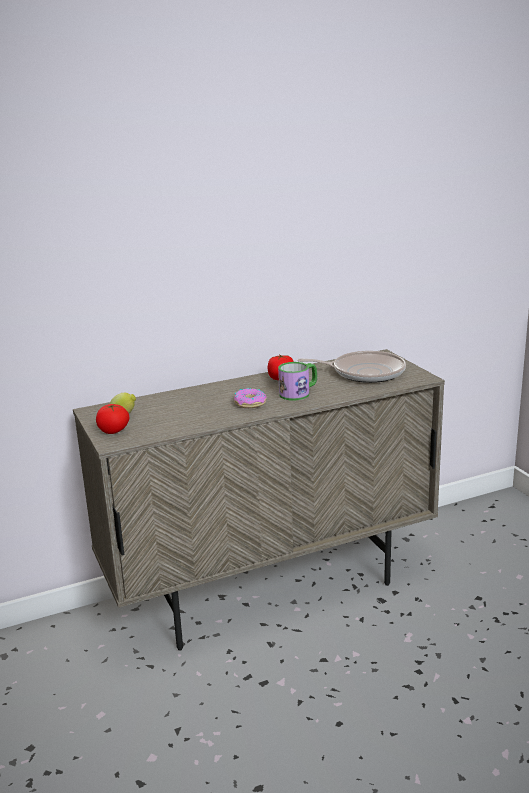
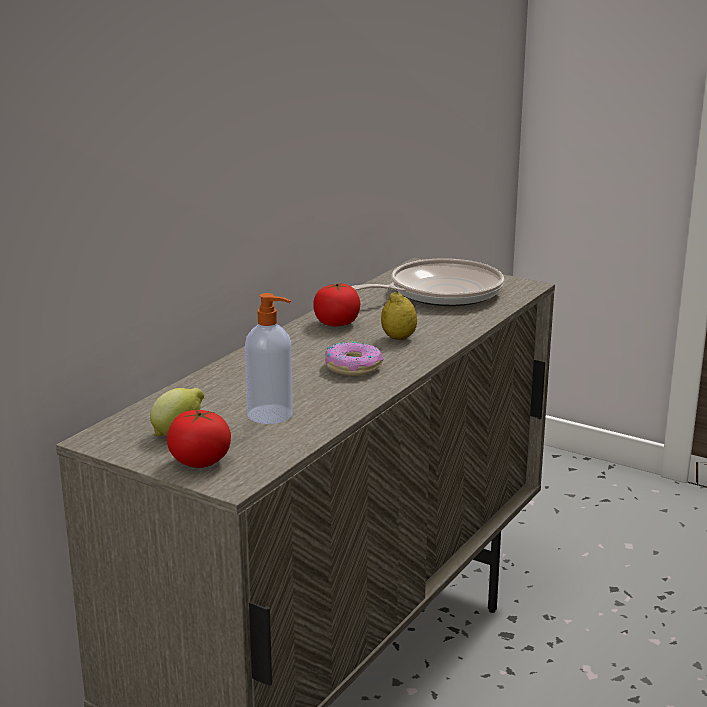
camera: 35 degrees left, 0 degrees up
(175, 417) = (271, 415): none -> soap dispenser
(299, 393) = (398, 338): mug -> lemon

